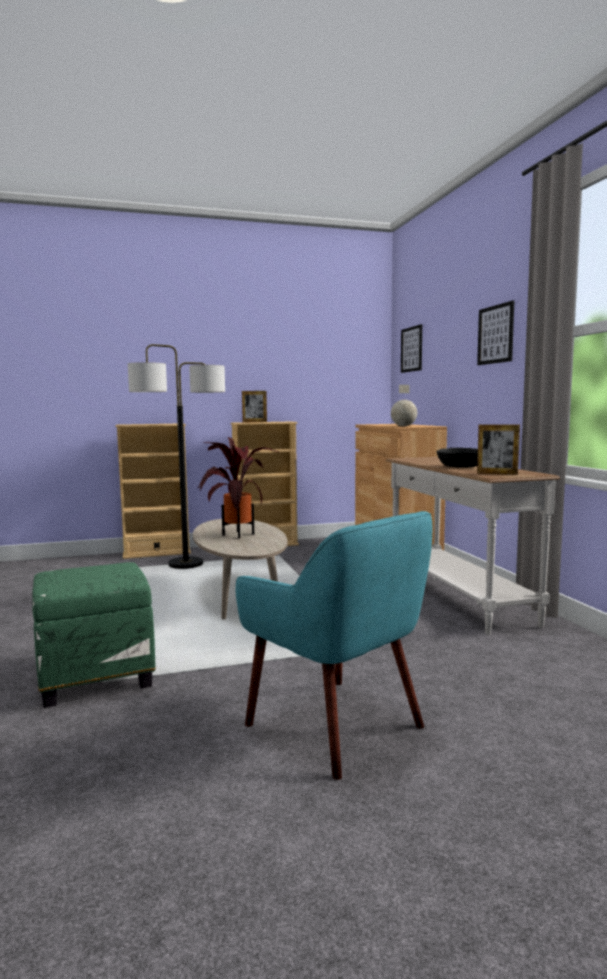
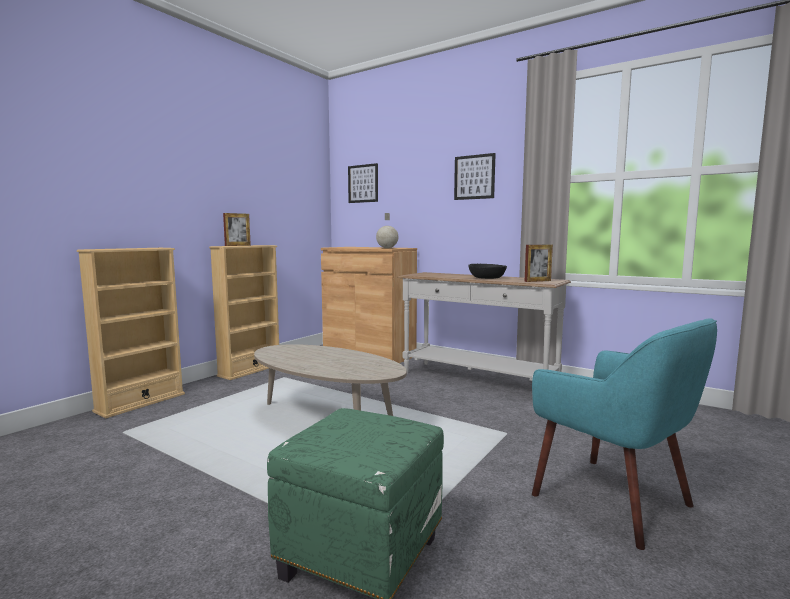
camera: 40 degrees left, 0 degrees up
(186, 565) = (204, 406): floor lamp -> none
(234, 535) = (324, 361): potted plant -> none
(337, 725) = (613, 500): turquoise armchair -> turquoise armchair turned 45 degrees clockwise

